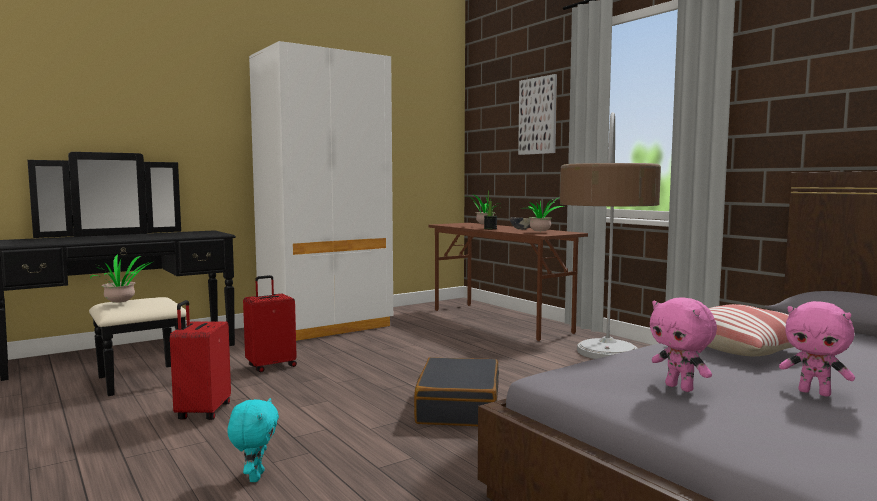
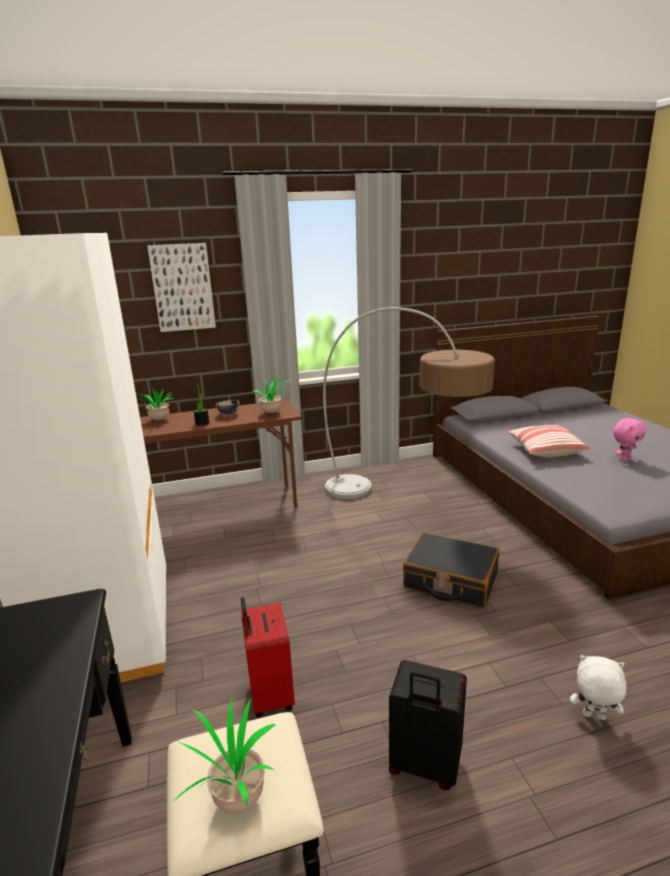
camera: 70 degrees left, 15 degrees up
(202, 412) = (424, 766): red suitcase -> black suitcase
(255, 477) = (593, 717): turquoise plush toy -> white plush toy
(680, 388) = (629, 484): pink plush toy -> none

